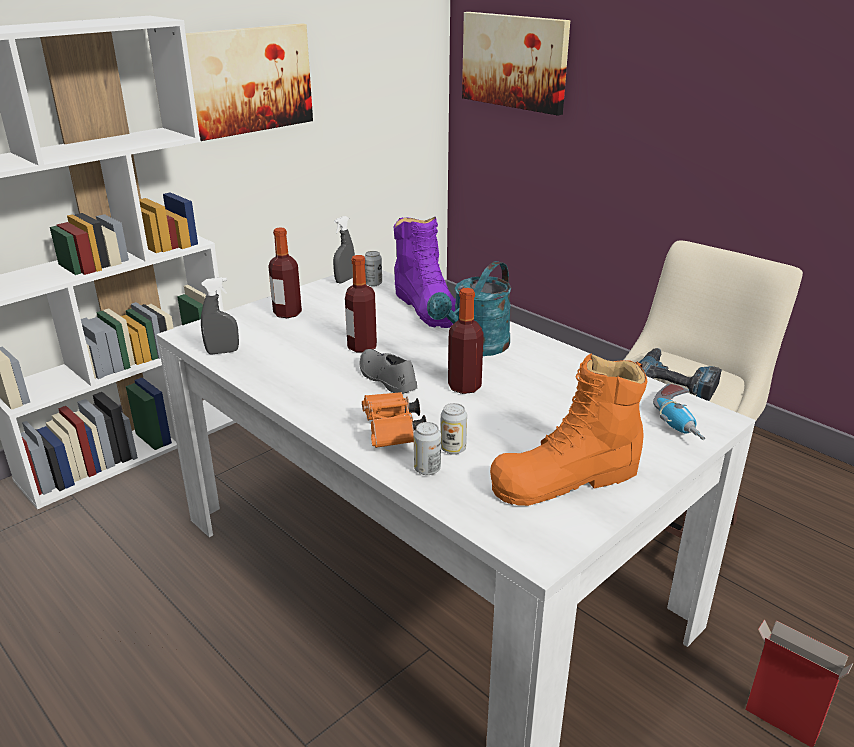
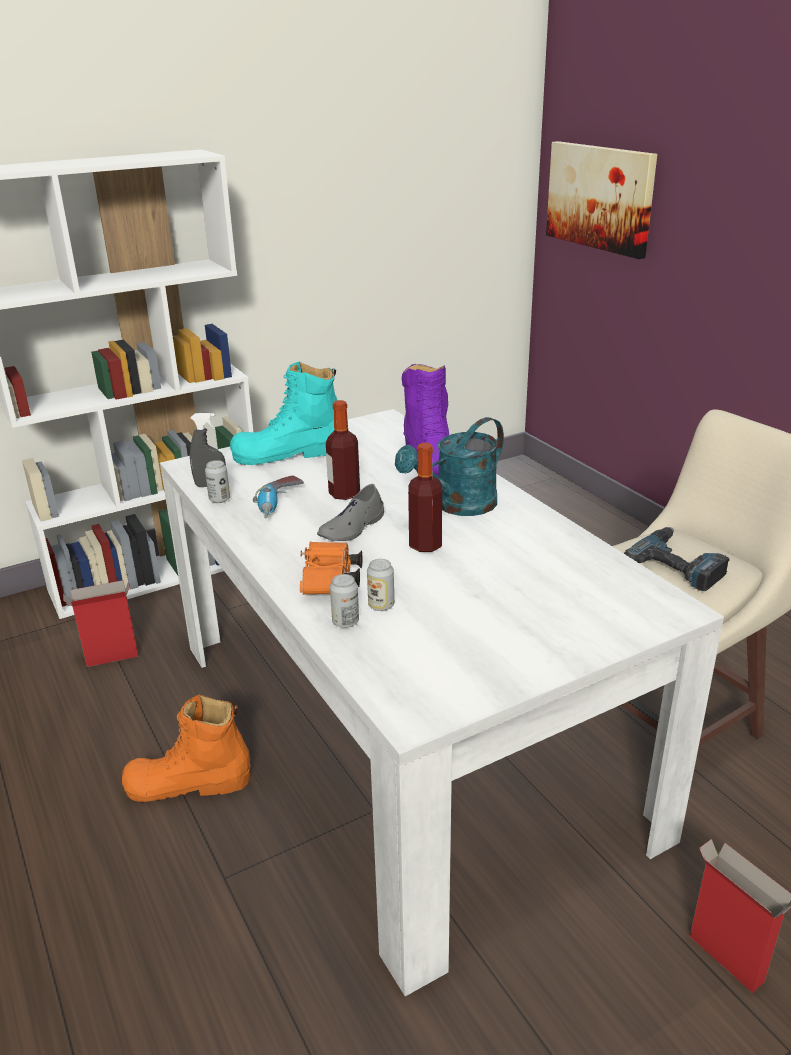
camera: 15 degrees right, 0 degrees up
(108, 541) = (111, 658): none -> cardboard box
(245, 80) = (300, 213): picture -> none
(287, 313) = (289, 453): bottle -> turquoise boot
(345, 280) = (362, 424): grey spray bottle -> none
(373, 283) = (388, 430): can -> can (219, 499)
(386, 378) = (352, 527): grey shoe -> grey shoe turned 120 degrees counterclockwise
(566, 479) = (479, 650): orange boot -> orange boot (188, 783)
(681, 421) = (636, 608): power drill -> power drill (279, 506)

